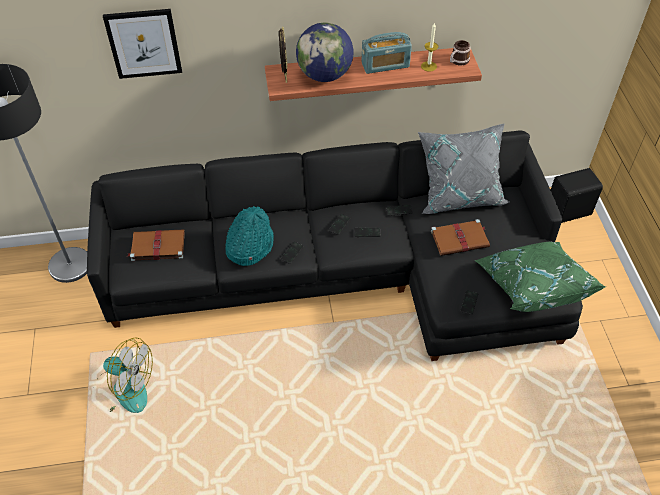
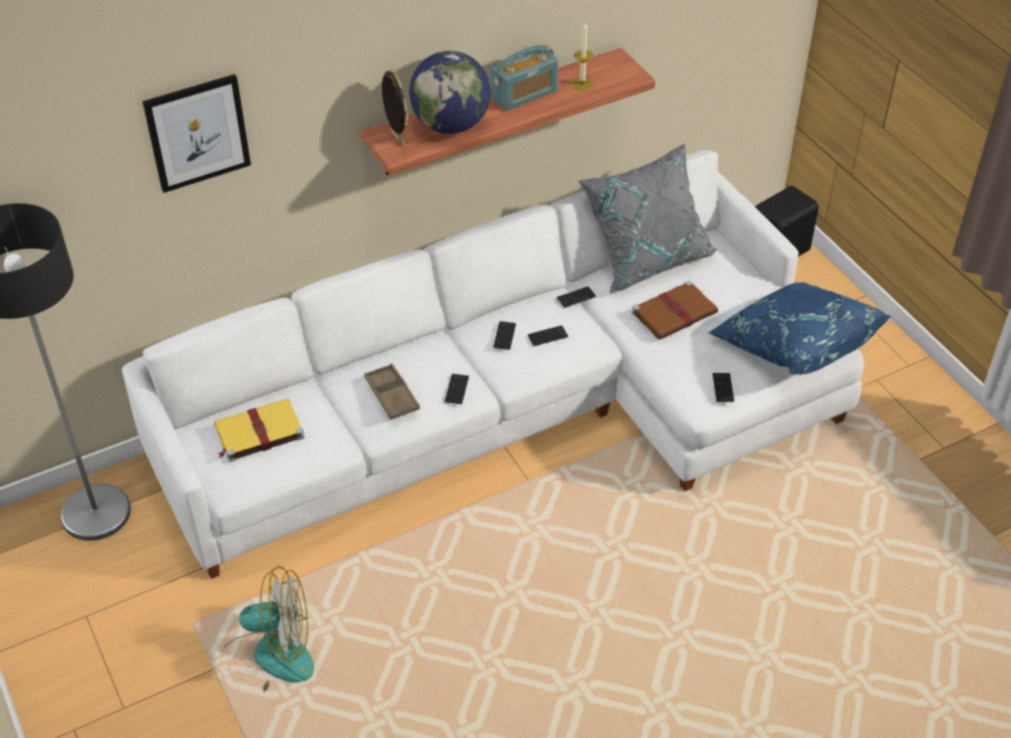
camera: 20 degrees left, 5 degrees down
(157, 246) = (258, 432): brown book -> yellow book
(249, 245) = (391, 395): turquoise hat -> brown tray
(350, 271) = (522, 408): black sofa -> white sofa
(457, 61) = (616, 69): mug -> none
(532, 286) = (793, 346): green pillow -> blue pillow

